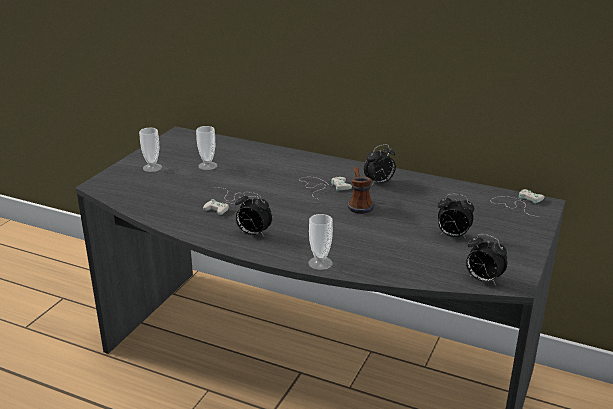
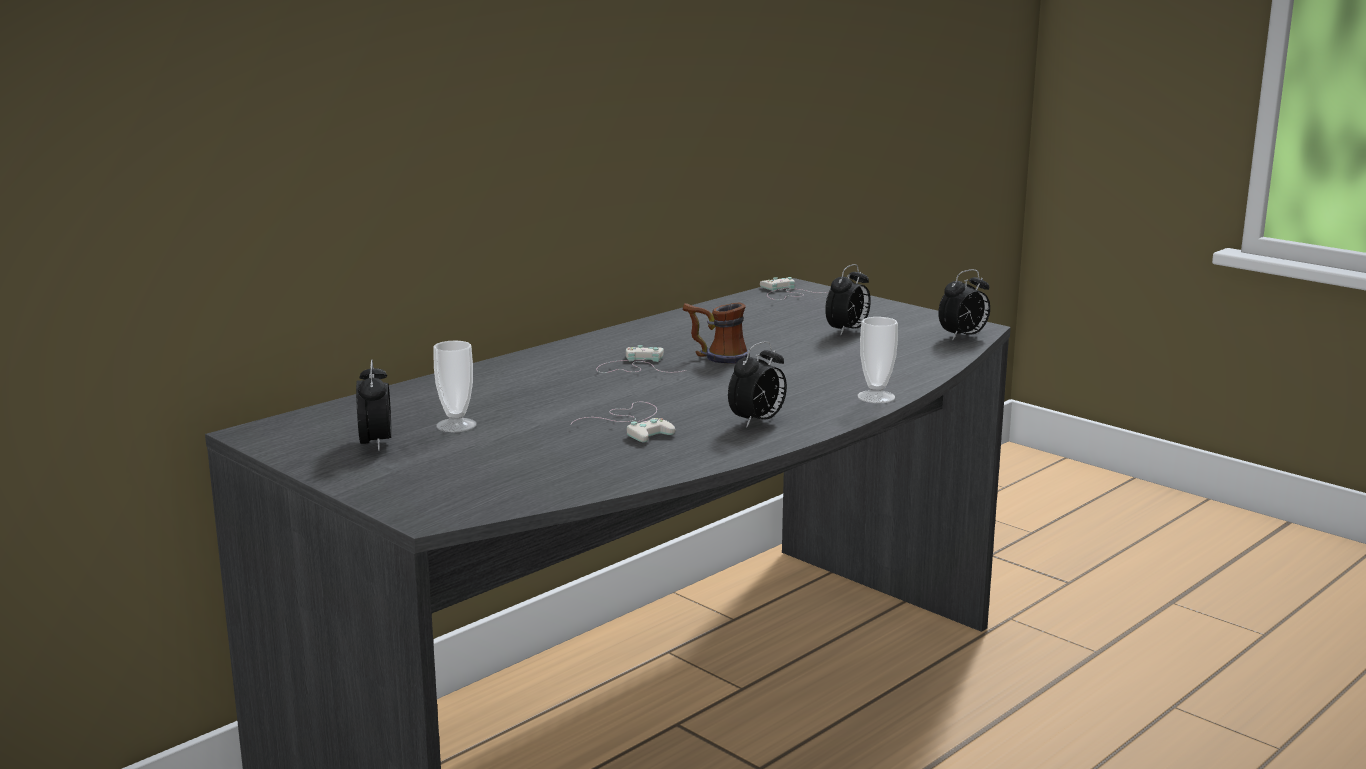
camera: 70 degrees left, 10 degrees down
(152, 167) = (405, 466): cup -> none
(379, 182) = (656, 339): alarm clock -> alarm clock (376, 444)

